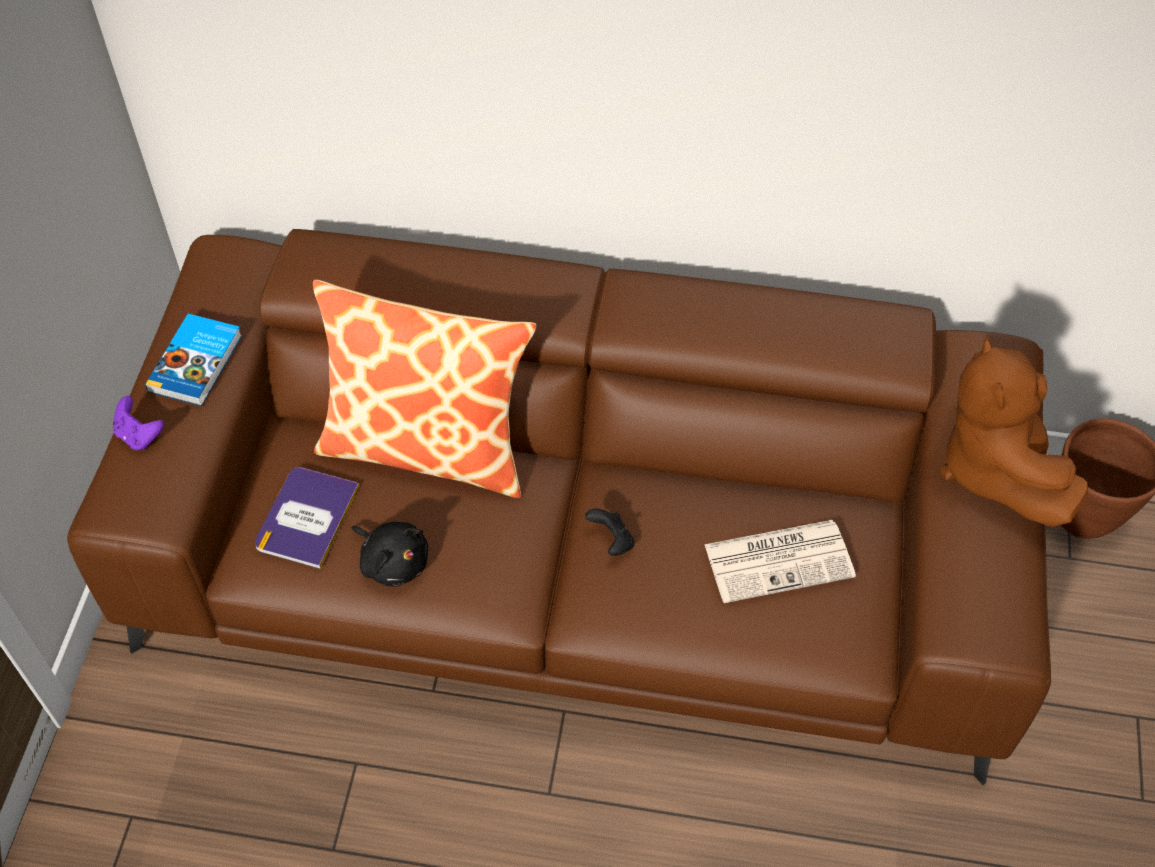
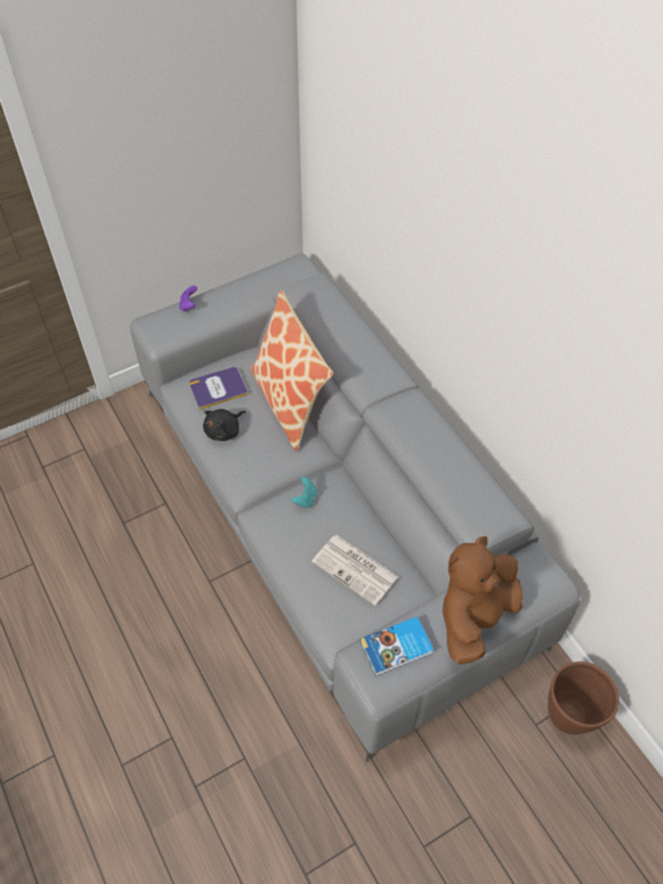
camera: 50 degrees right, 0 degrees up
(197, 363) = (238, 297): book -> book (397, 648)
(393, 561) = (224, 431): black plush toy -> black plush toy turned 45 degrees clockwise
(576, 556) = (331, 511): brown sofa -> grey sofa
(612, 541) = (305, 499): black game controller -> turquoise game controller

